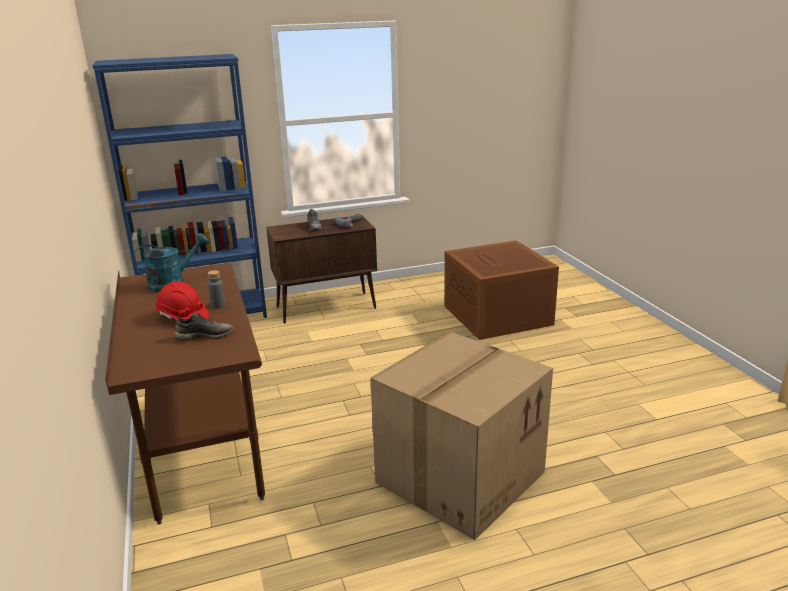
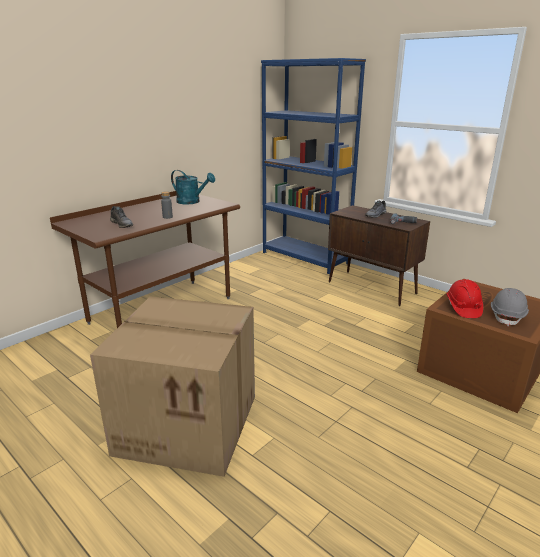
camera: 60 degrees right, 0 degrees up
(182, 317) = (145, 214): red hard hat -> red hard hat (463, 308)
(516, 260) = (507, 316): none -> grey hard hat

